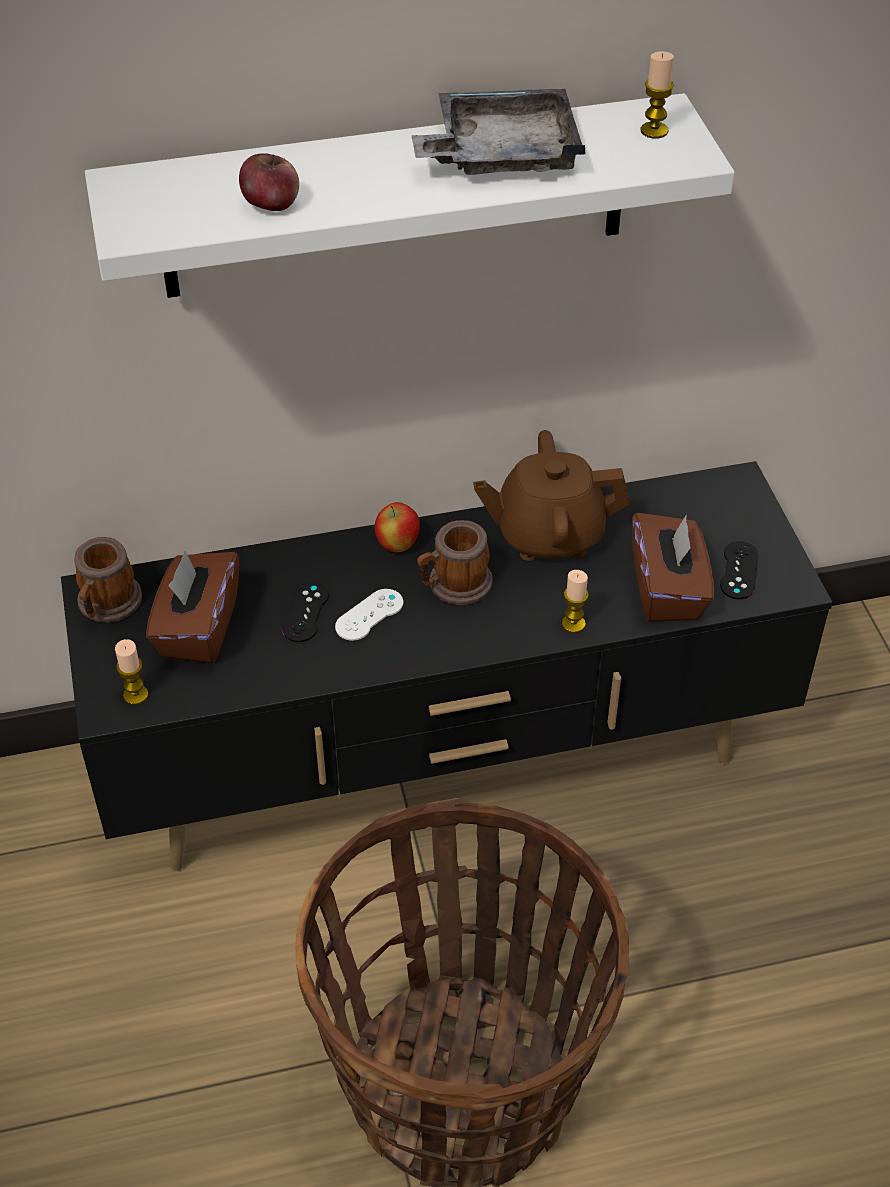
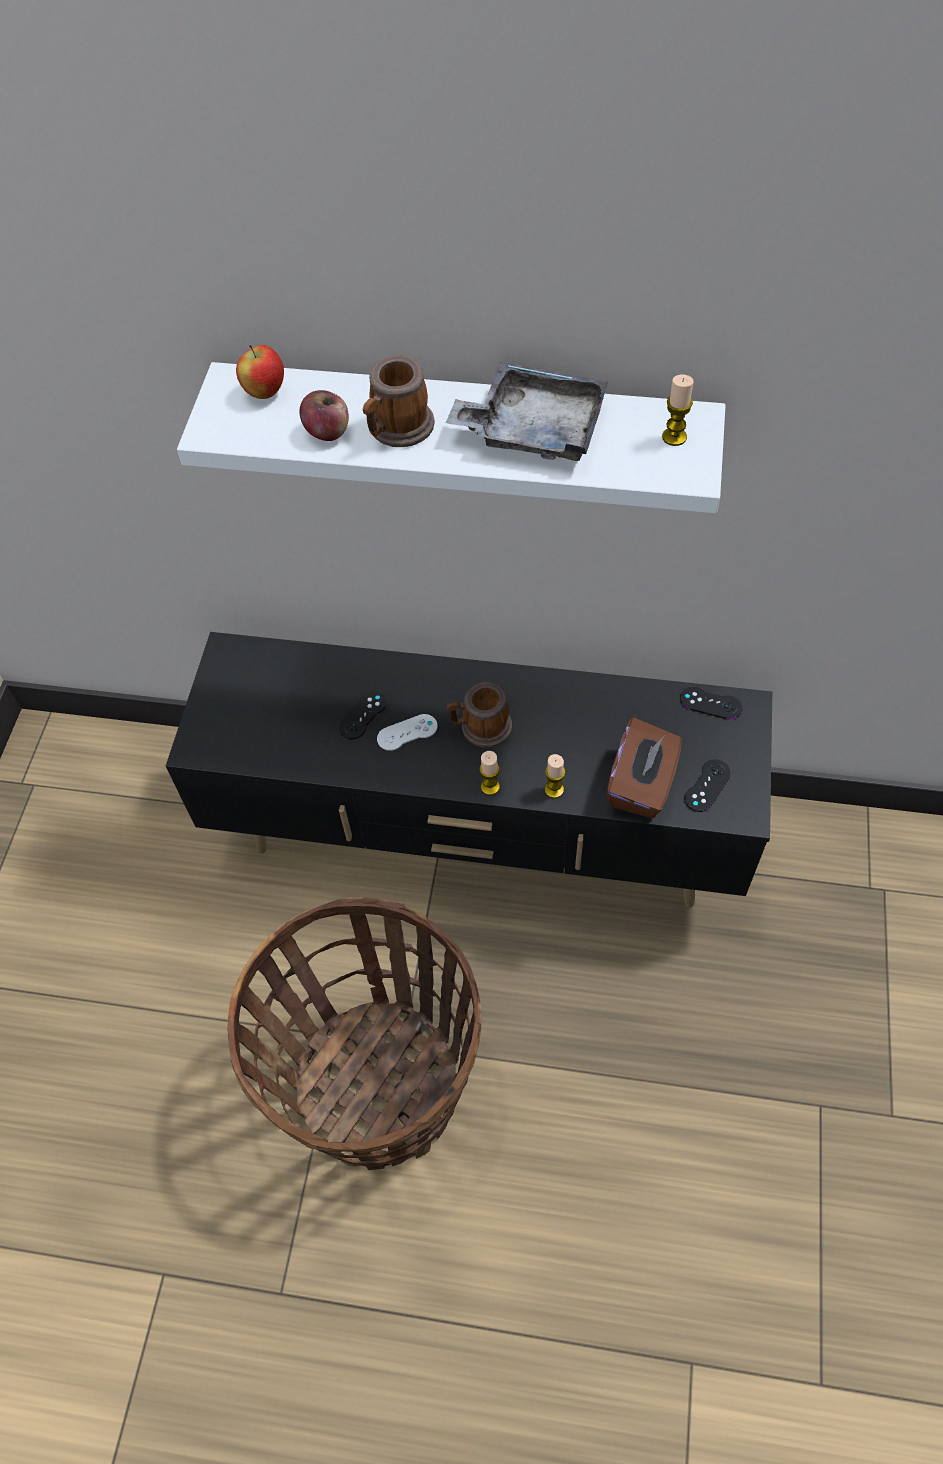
camera: 25 degrees right, 10 degrees up
(107, 605) = (230, 665): mug -> mug (397, 430)
(135, 695) = (217, 744): candle -> candle (490, 787)
(198, 628) = (282, 704): brown tissue box -> none
(397, 545) = (455, 680): apple -> apple (265, 392)
(548, 535) = (573, 707): brown teapot -> none
(698, 490) = (710, 703): none -> black game controller

